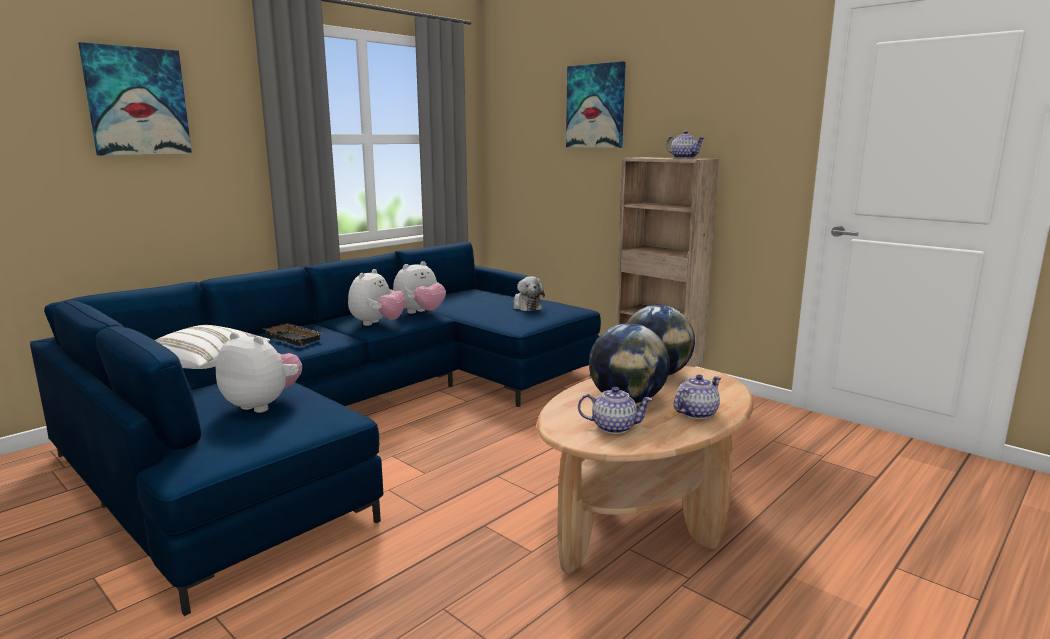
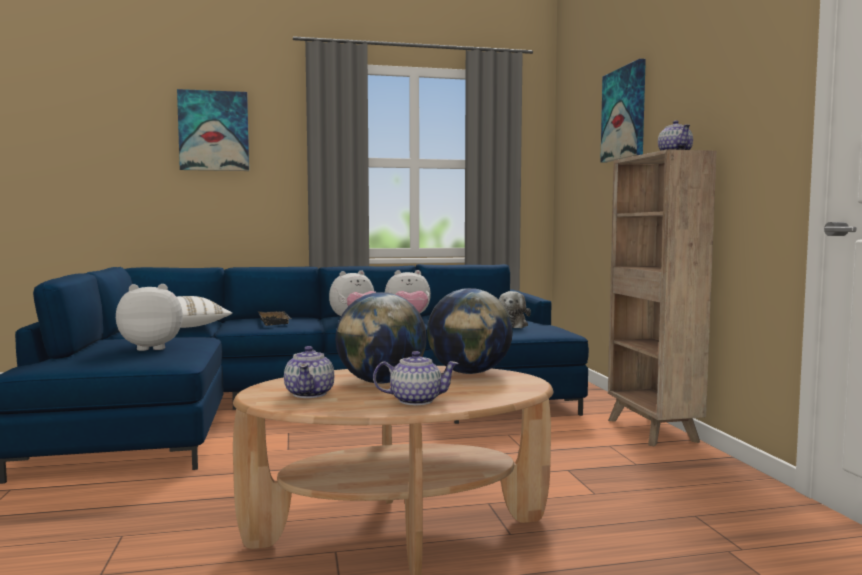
camera: 35 degrees right, 10 degrees down
(263, 405) = (152, 347): plush toy -> plush toy turned 75 degrees counterclockwise
(613, 427) = (310, 394): teapot -> teapot turned 45 degrees clockwise

